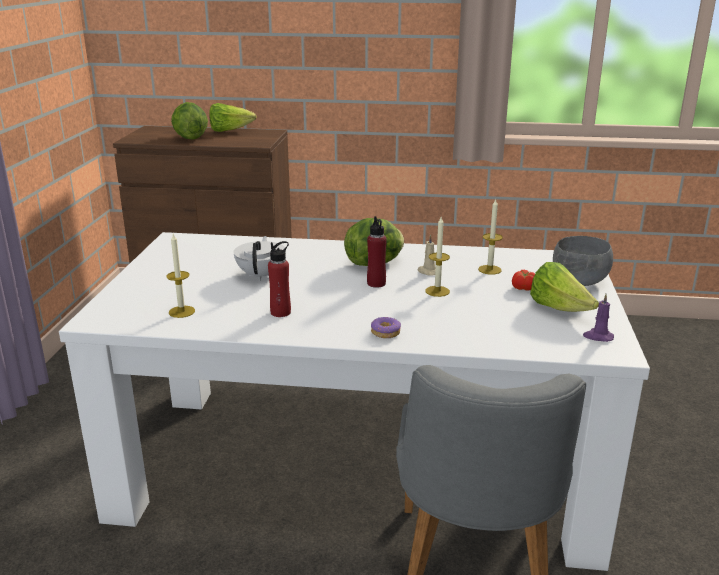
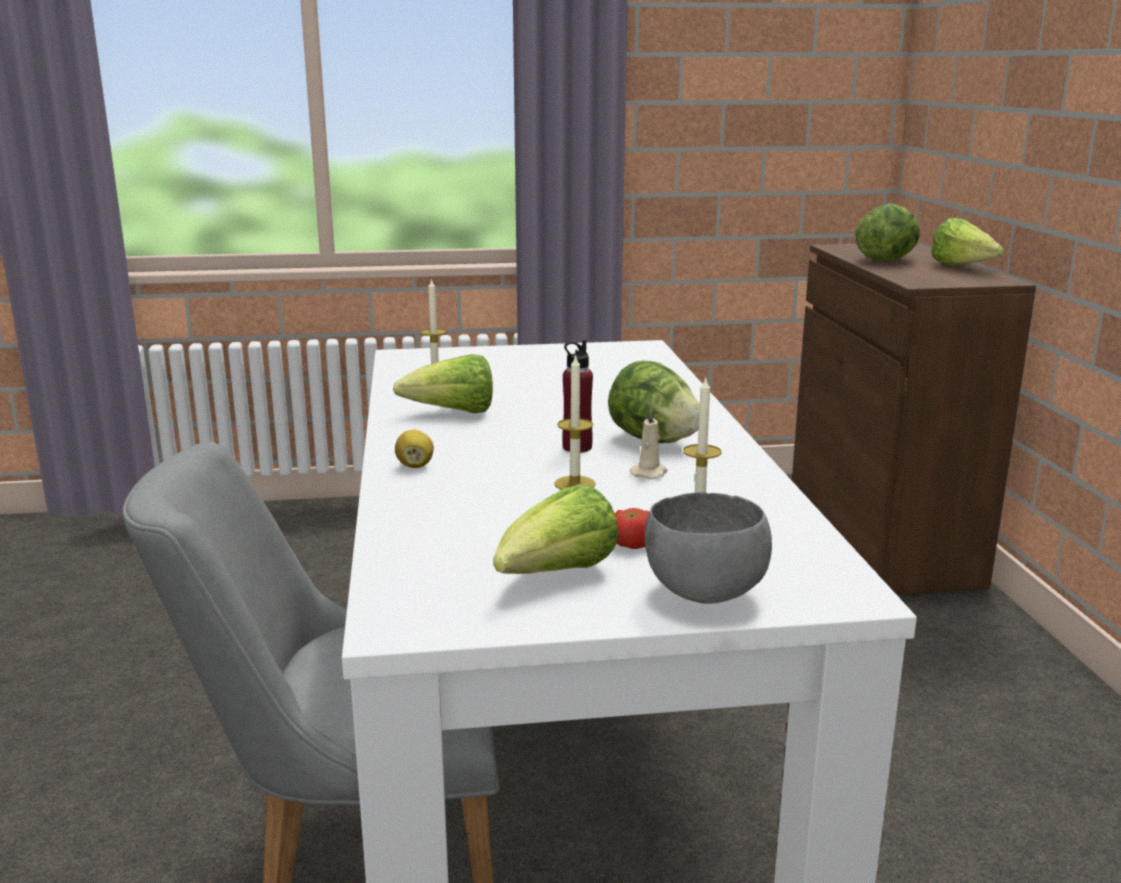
camera: 75 degrees right, 5 degrees down
(262, 275) = (561, 392): white teapot -> none
(280, 312) = (453, 413): red bottle -> lettuce
(386, 332) = (415, 466): donut -> lemon
(598, 336) = (453, 609): purple candle -> none

